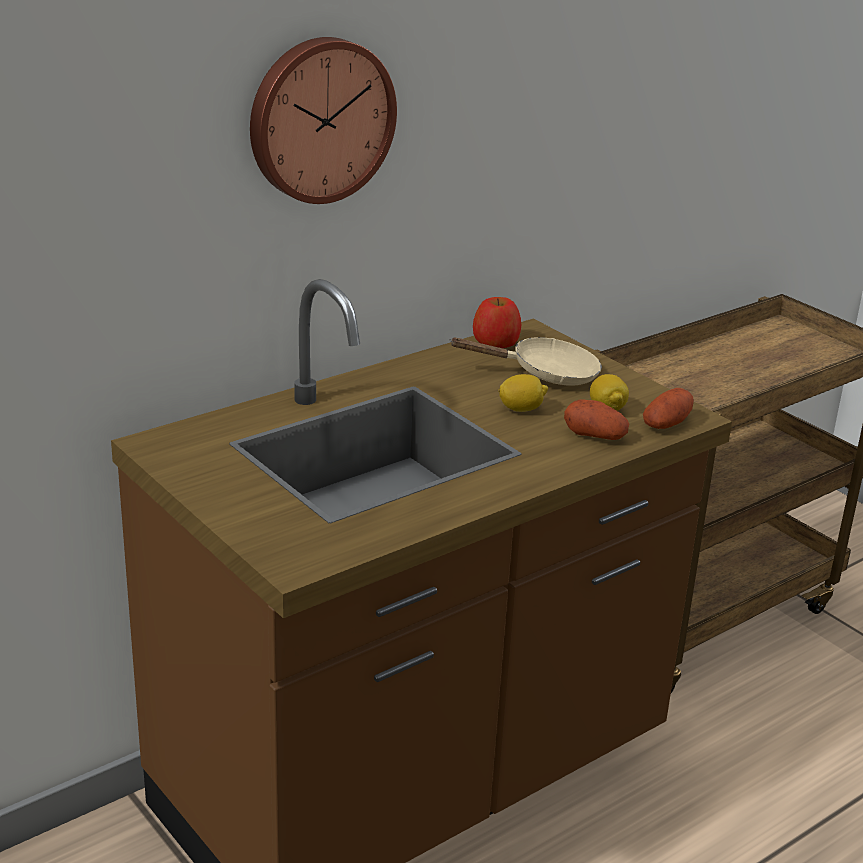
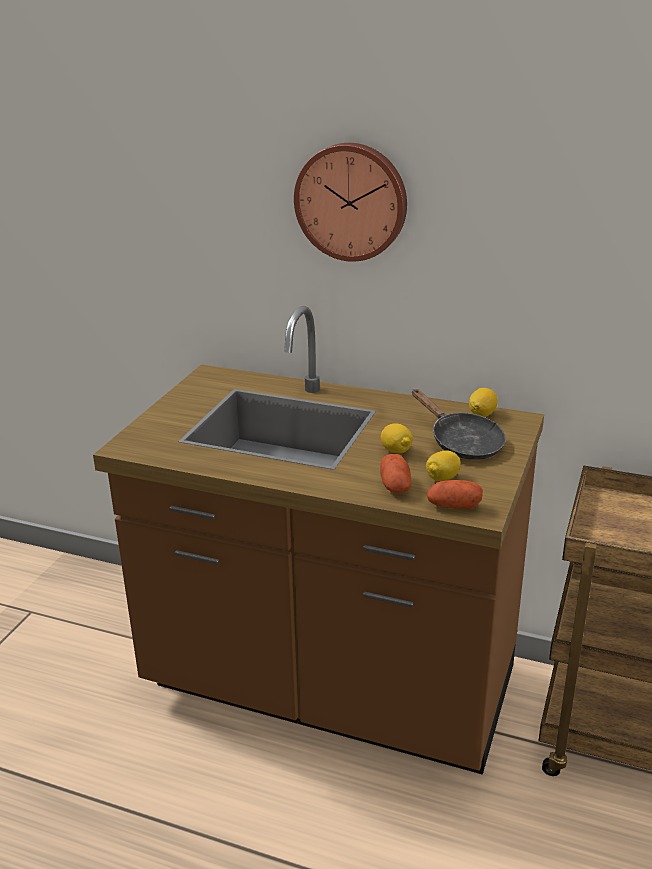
camera: 60 degrees right, 0 degrees up
(496, 342) = (482, 414): apple -> lemon
(545, 374) = (461, 443): beige frying pan -> black frying pan

